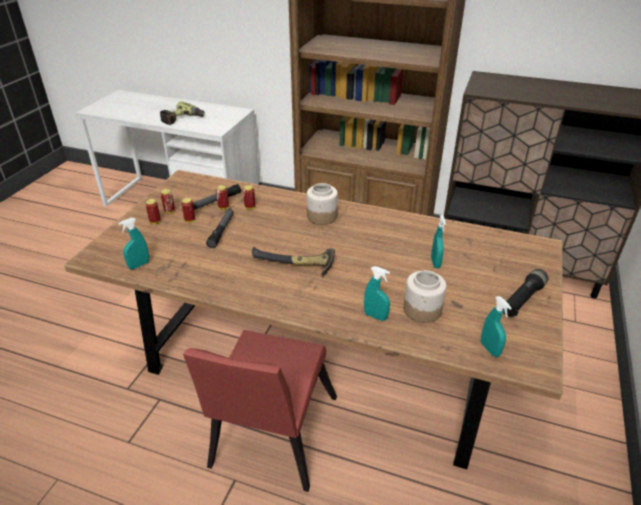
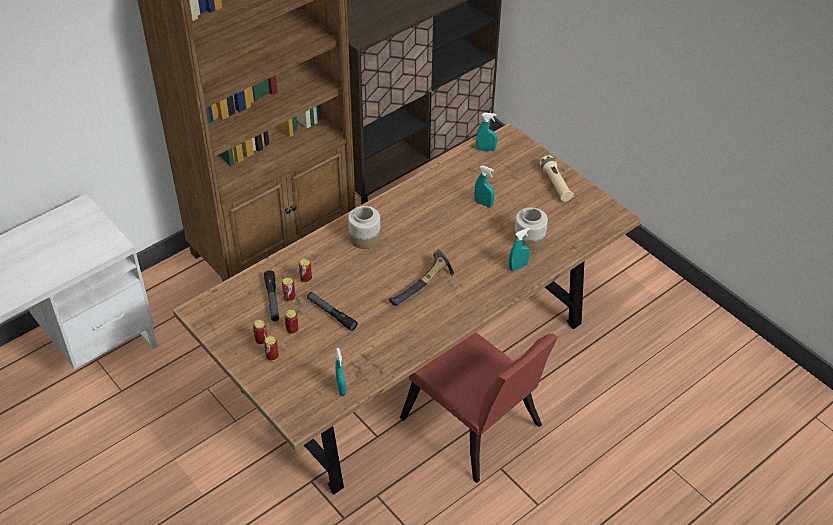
camera: 60 degrees left, 10 degrees up
(183, 119) = (50, 264): power drill -> none
(490, 349) = (588, 228): turquoise spray bottle -> turquoise spray bottle (486, 149)
(522, 299) = (555, 184): black flashlight -> beige flashlight

